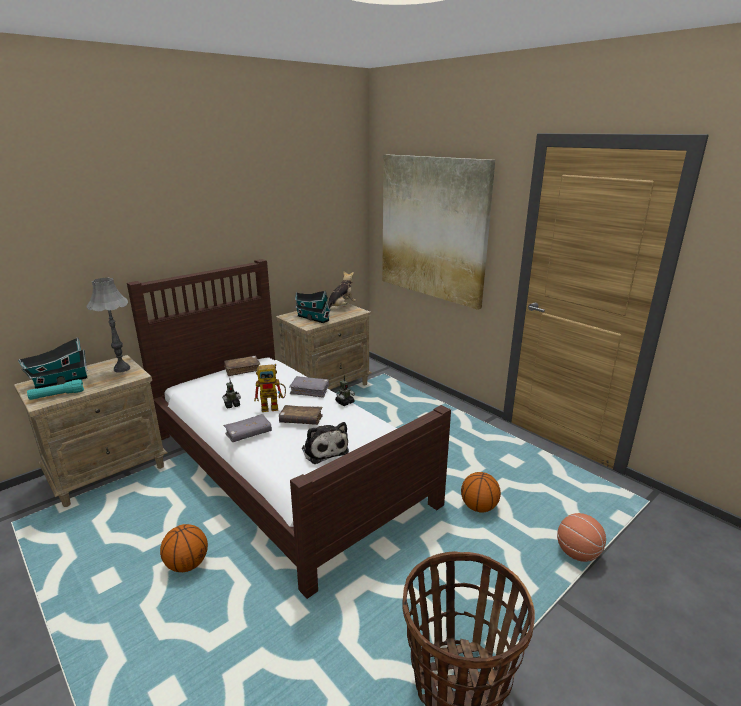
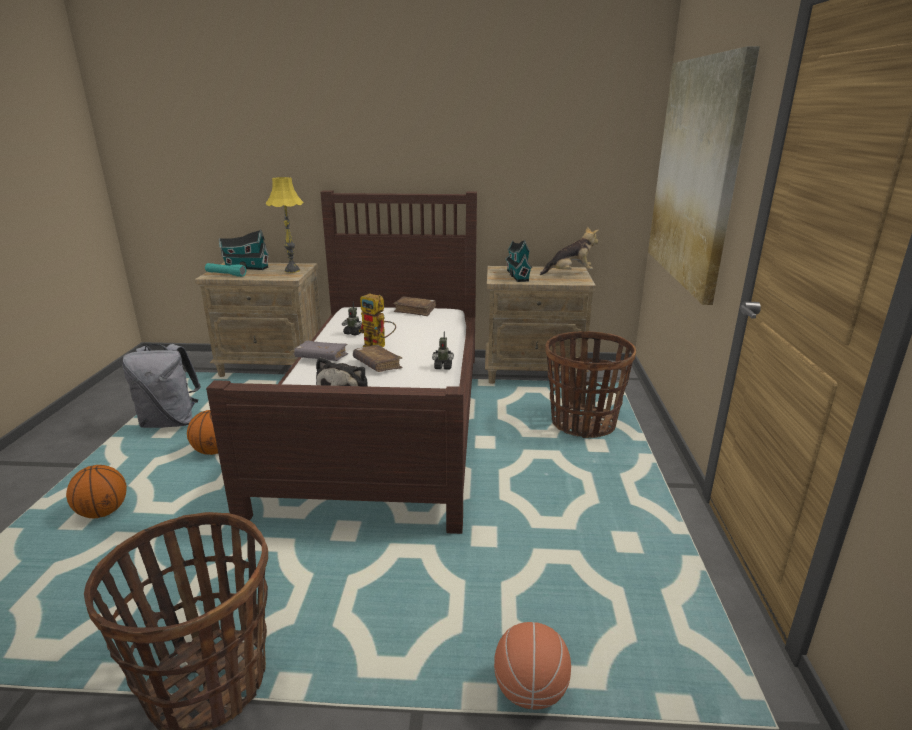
camera: 45 degrees right, 0 degrees up
(91, 570) = (171, 422): none -> grey backpack
(122, 369) = (292, 271): grey table lamp -> yellow table lamp
(310, 390) = (433, 346): grey book -> none
(401, 408) = (582, 423): none -> basket
(478, 507) = (497, 560): basketball -> basketball (103, 512)

